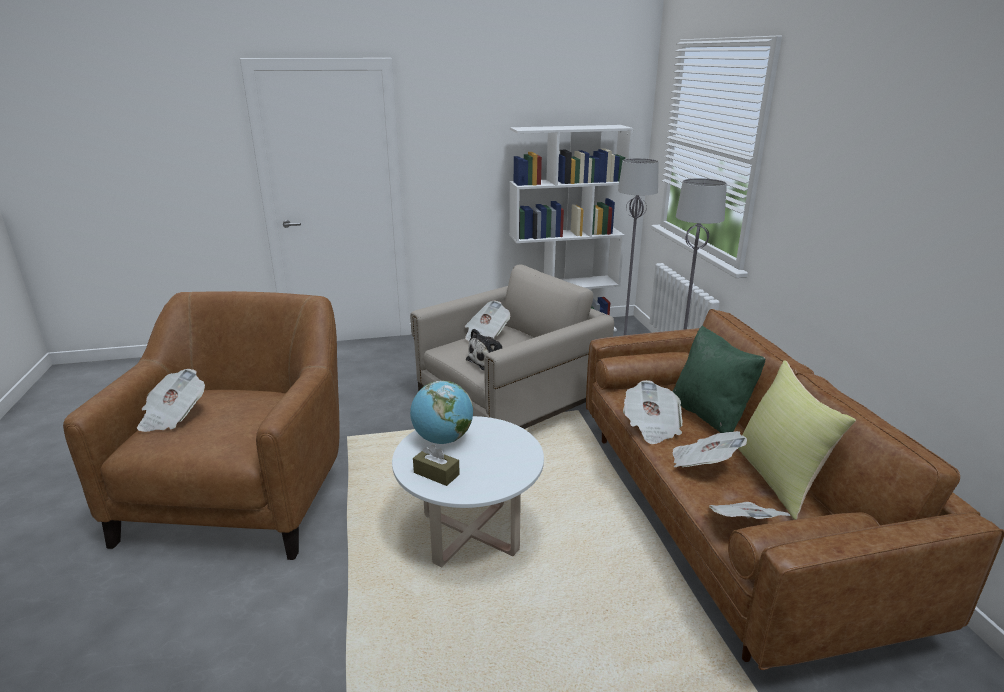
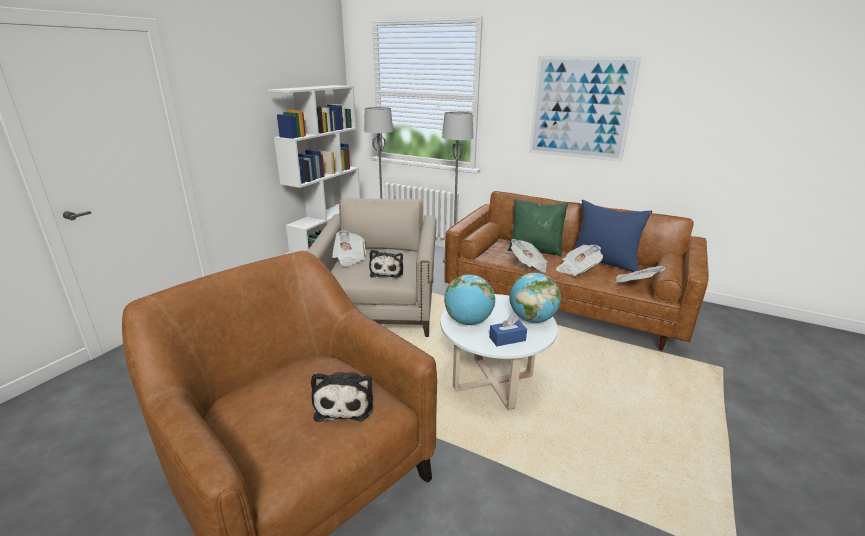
camera: 50 degrees left, 0 degrees up
(173, 416) = (261, 428): newspaper -> none
(226, 433) = (345, 403): none -> plush toy
(436, 473) = (507, 339): brown tissue box -> blue tissue box
(500, 474) = (532, 319): none -> globe
(779, 478) = (604, 262): yellow pillow -> blue pillow
(873, 204) = (580, 108): none -> picture

